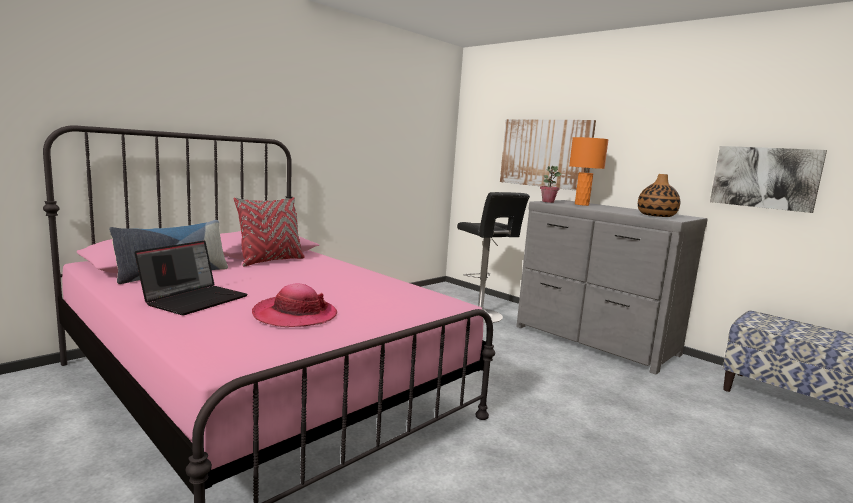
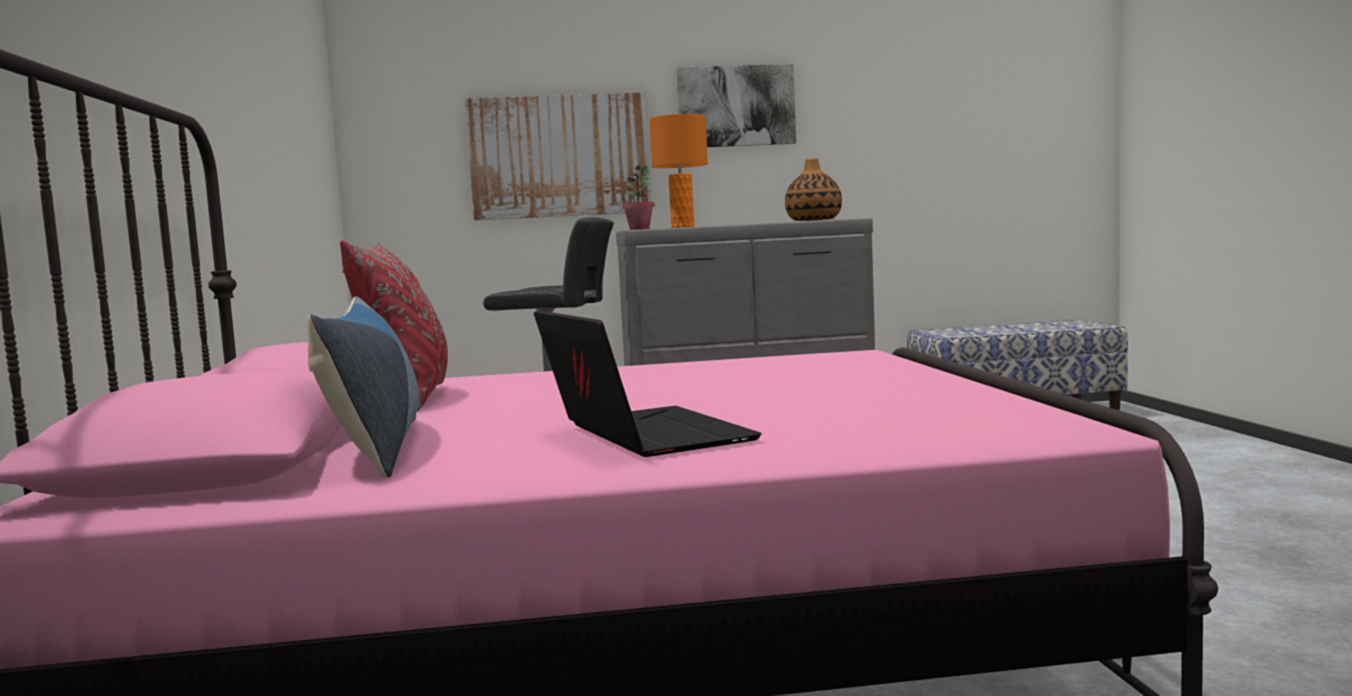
camera: 50 degrees left, 5 degrees down
(295, 315) = (835, 398): hat -> none
(764, 177) = (888, 157): picture -> picture (736, 106)

